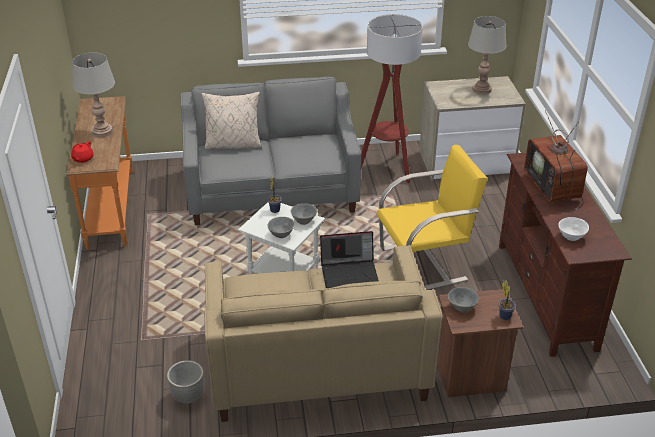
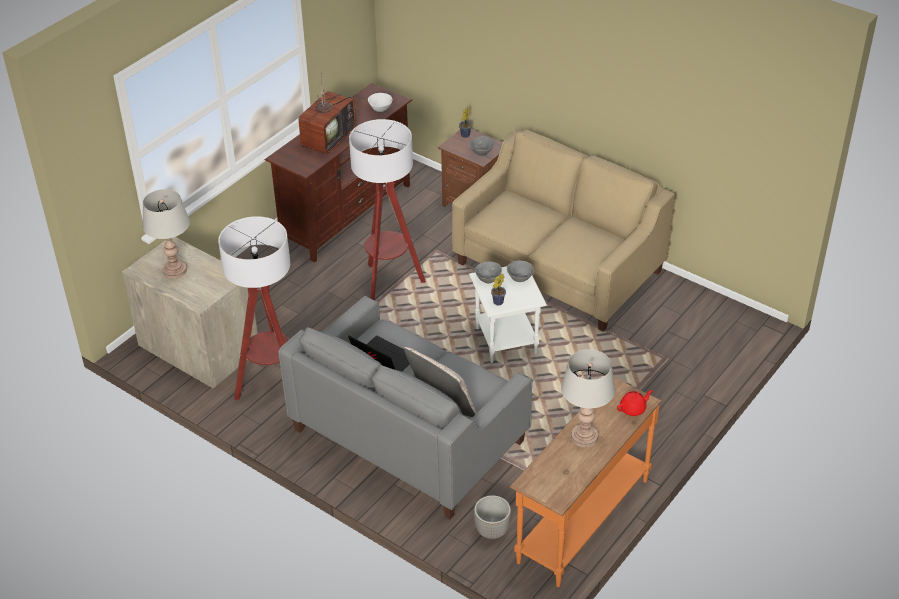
camera: 135 degrees left, 5 degrees up
(188, 396) = (668, 299): planter -> planter (491, 531)
(350, 272) = (507, 226): laptop -> laptop (382, 359)
(424, 264) = (388, 284): yellow armchair -> floor lamp

